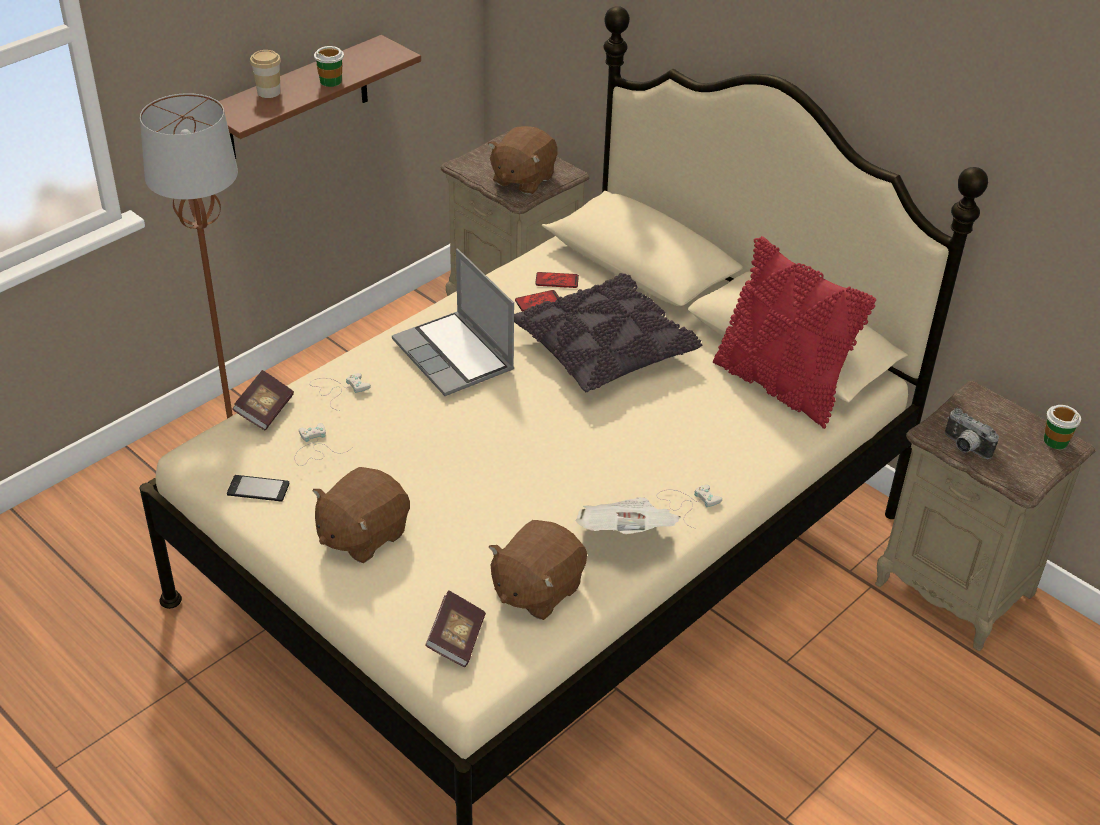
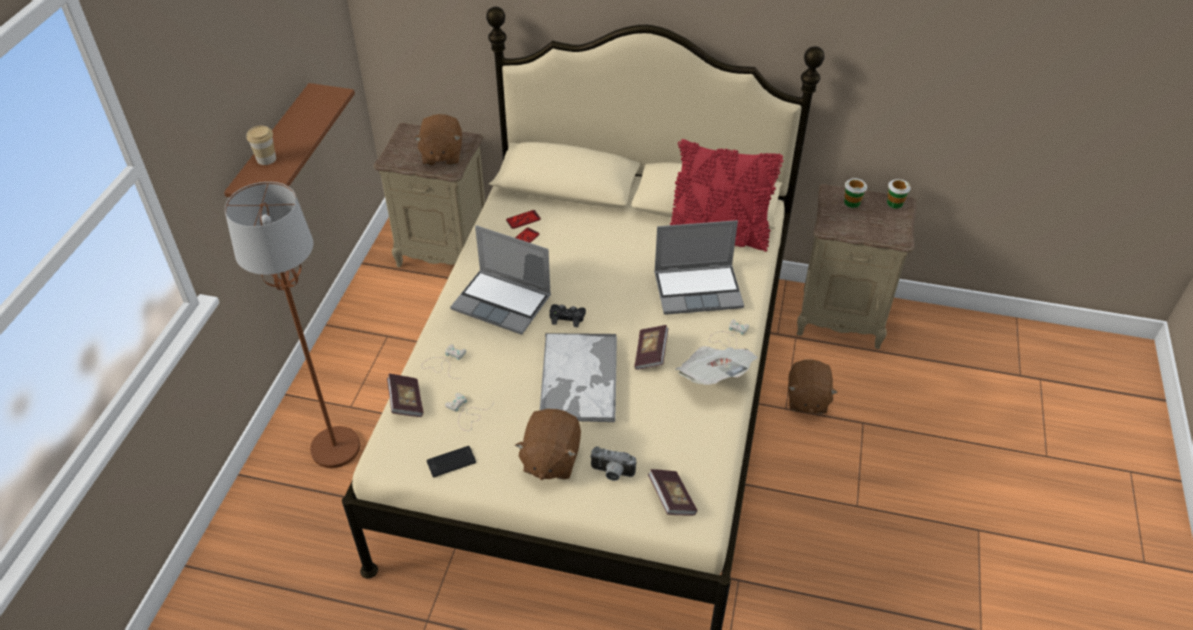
camera: 30 degrees left, 5 degrees up
(331, 81) = (306, 133): cup -> cup (852, 202)
(466, 468) = (579, 379): none -> tray
(512, 400) = (567, 317): none -> black game controller
(536, 590) = (690, 440): brown plush toy -> brown plush toy (807, 399)
(573, 479) = (650, 354): none -> book
(604, 349) = (594, 255): black pillow -> none
(696, 436) = (699, 290): none -> laptop
(964, 447) = (853, 229): camera -> camera (611, 473)

